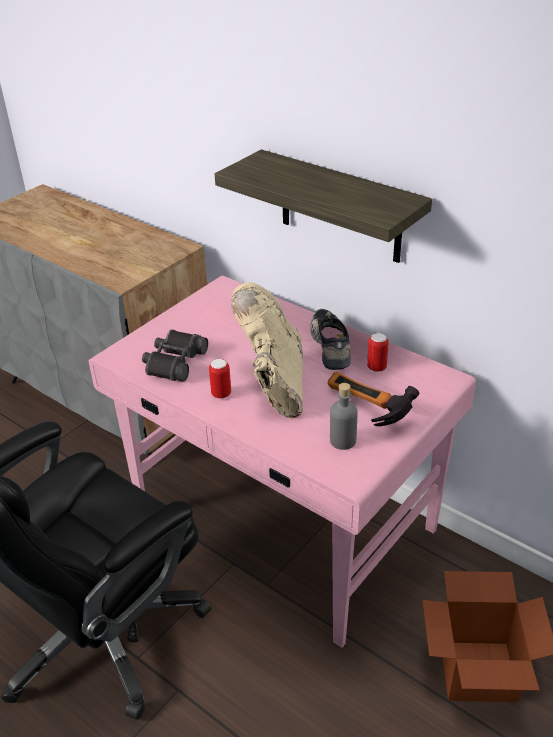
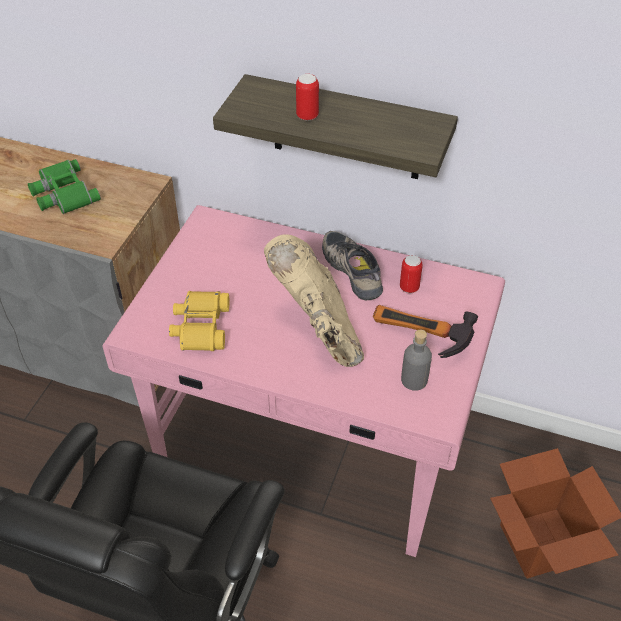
camera: 20 degrees left, 10 degrees up
(110, 244) = (62, 193): none -> green binoculars
(174, 362) = (200, 327): black binoculars -> yellow binoculars
(221, 394) = (269, 354): can -> can (307, 116)

